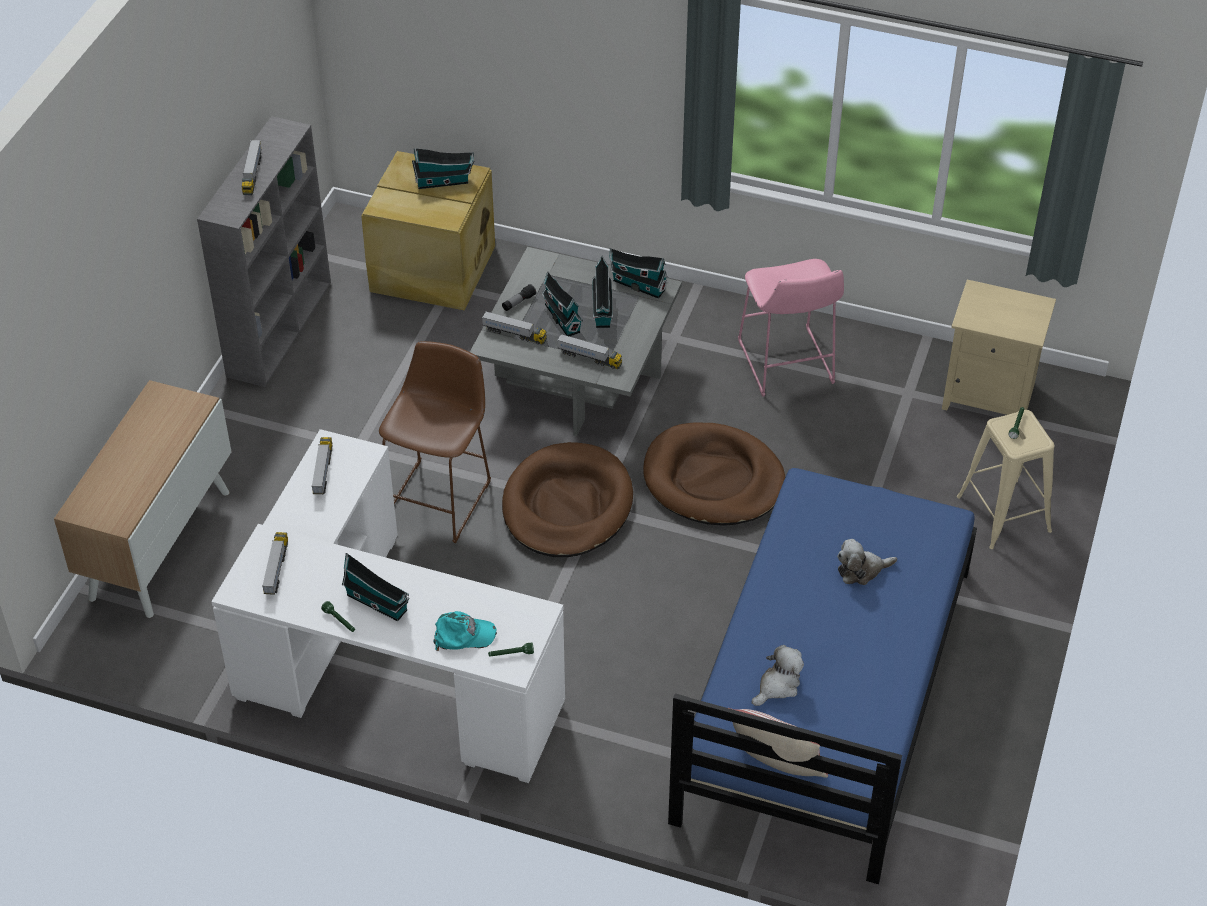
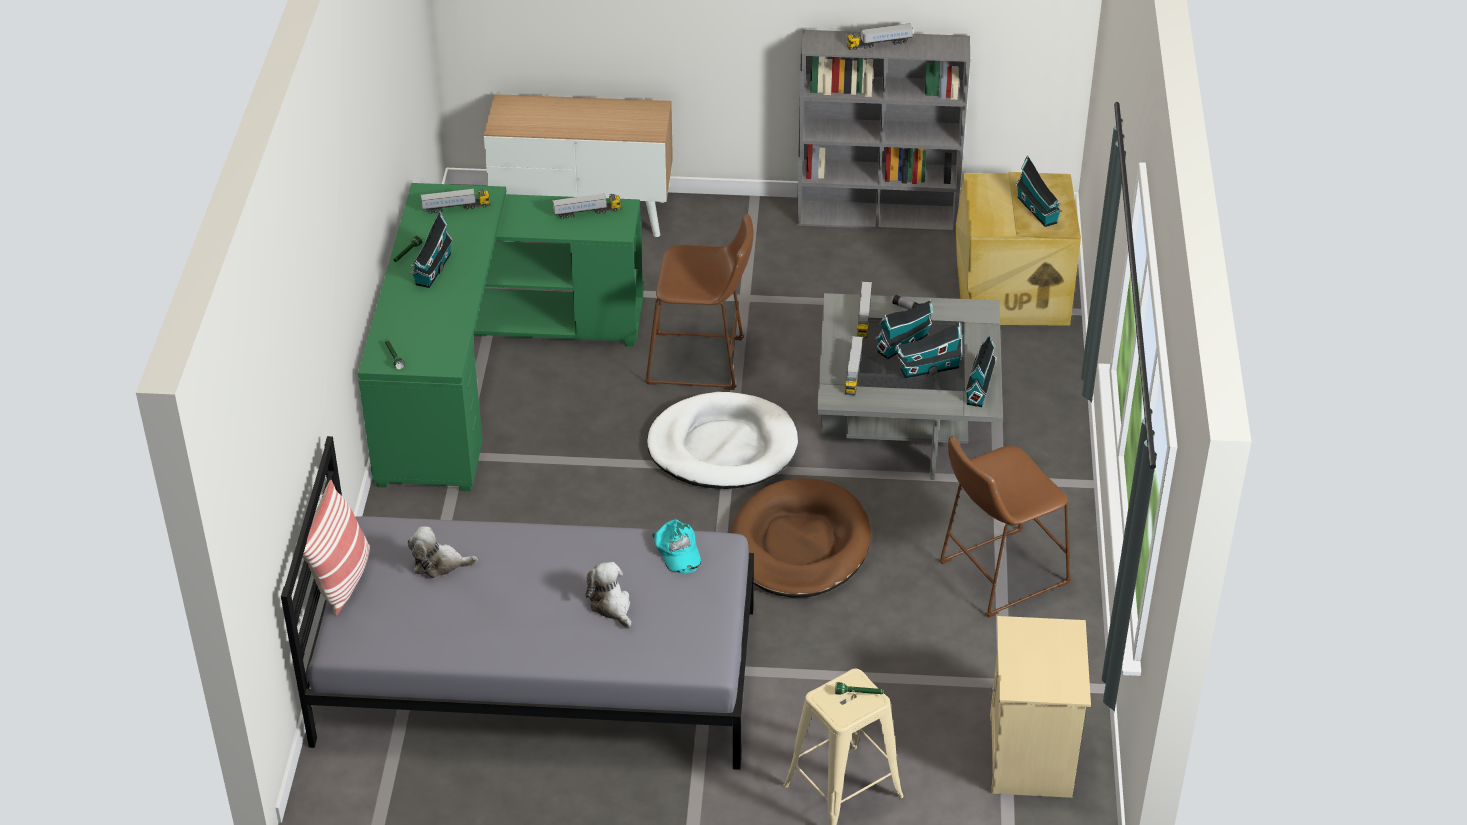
camera: 75 degrees right, 5 degrees down
(381, 669) = (482, 371): white desk -> green desk
(463, 635) = (409, 325): turquoise cap -> turquoise cap (677, 551)
(567, 505) = (722, 447): brown dog bed -> white dog bed
(777, 685) = (439, 564): plush toy -> plush toy turned 150 degrees clockwise
(786, 366) = (997, 574): pink stool -> brown stool
(824, 692) = (537, 673): blue bed -> grey bed

